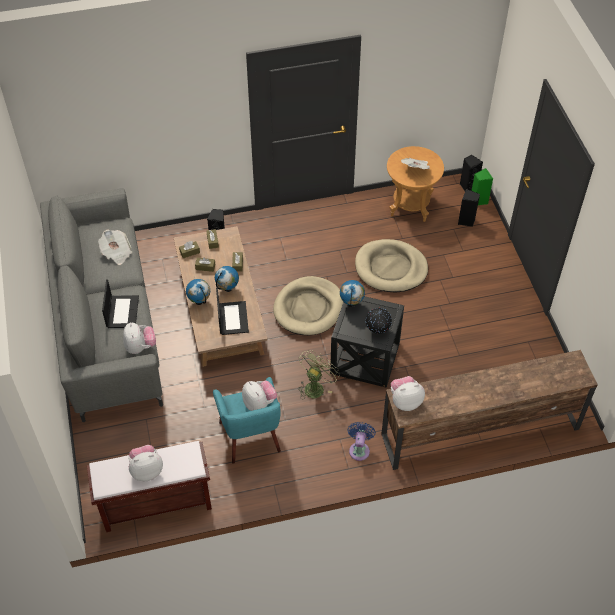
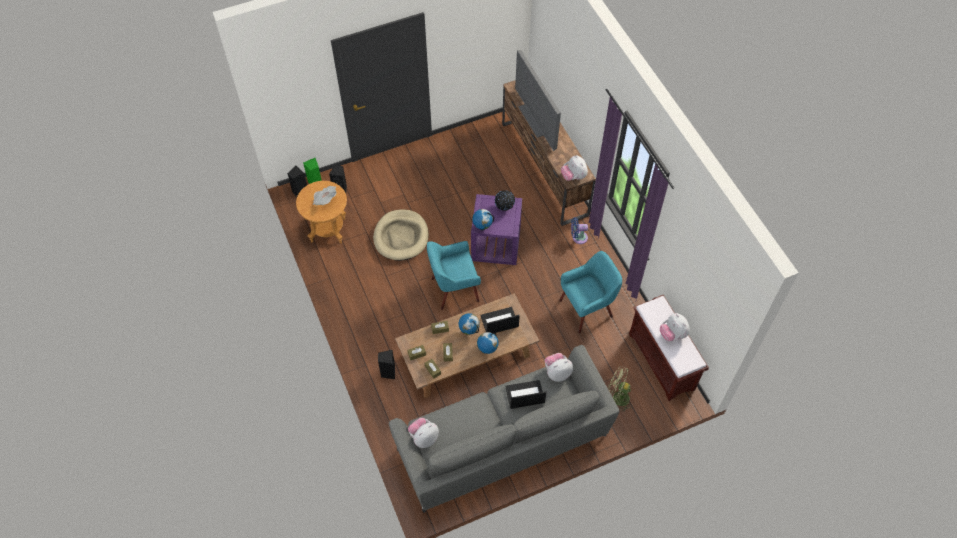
camera: 100 degrees left, 5 degrees up
(116, 252) = (458, 418): newspaper -> none
(259, 403) = (582, 283): plush toy -> plush toy (424, 437)
(308, 308) = (454, 289): beige dog bed -> turquoise armchair
(315, 386) = (530, 273): green fan -> green fan (617, 398)
(365, 358) = (496, 244): black side table -> purple side table
(511, 378) = (537, 119): none -> television

